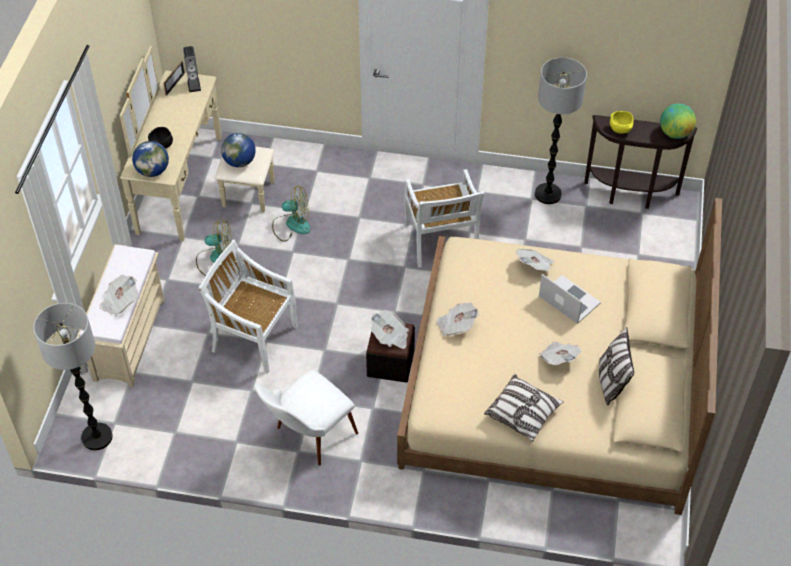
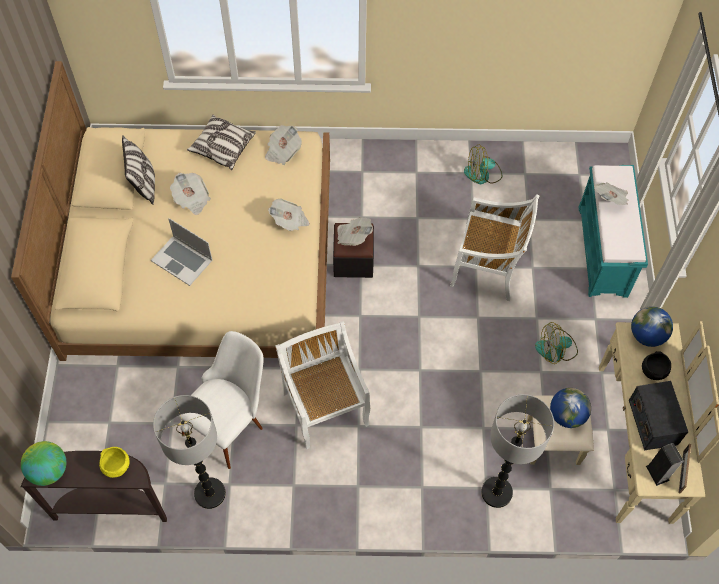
camera: 170 degrees right, 10 degrees up
(97, 437) = (587, 161): floor lamp -> floor lamp (496, 492)
(129, 338) = (603, 252): beige bench -> turquoise bench
(180, 115) = (652, 422): none -> radio
(291, 225) = (491, 405): fan -> fan (483, 174)
(307, 438) = (411, 183): white chair -> white chair (230, 421)
(535, 266) = (217, 294): newspaper -> newspaper (282, 151)

